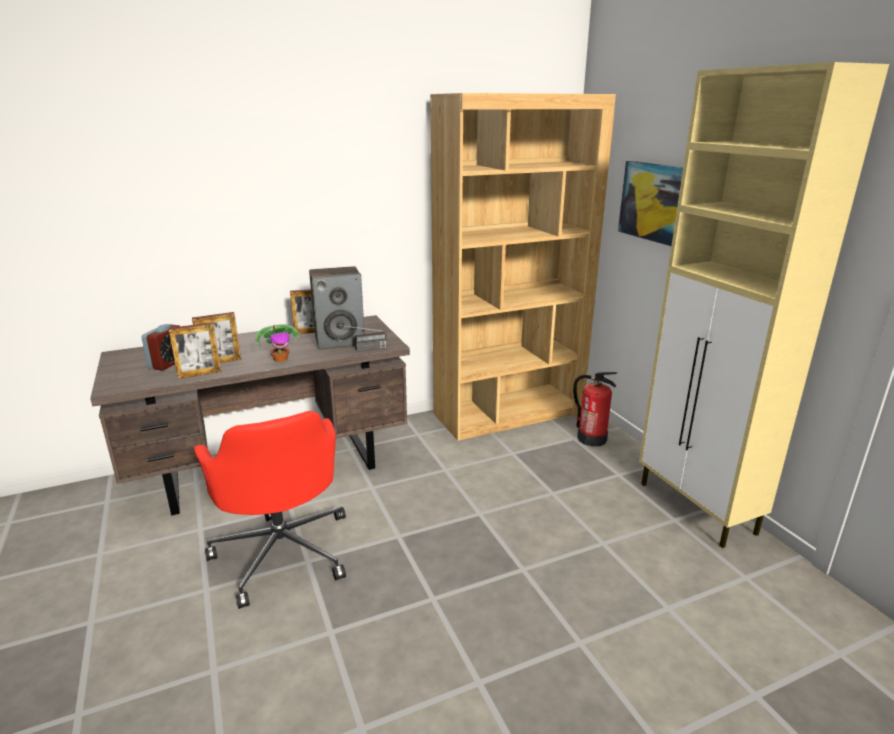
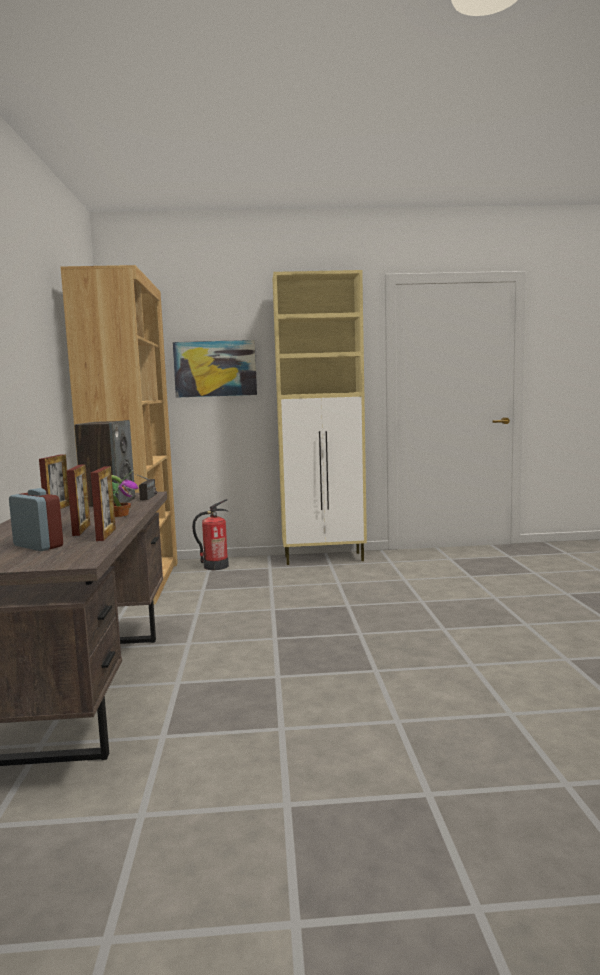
camera: 70 degrees left, 15 degrees down
(283, 551) = (251, 687): red office chair -> none

